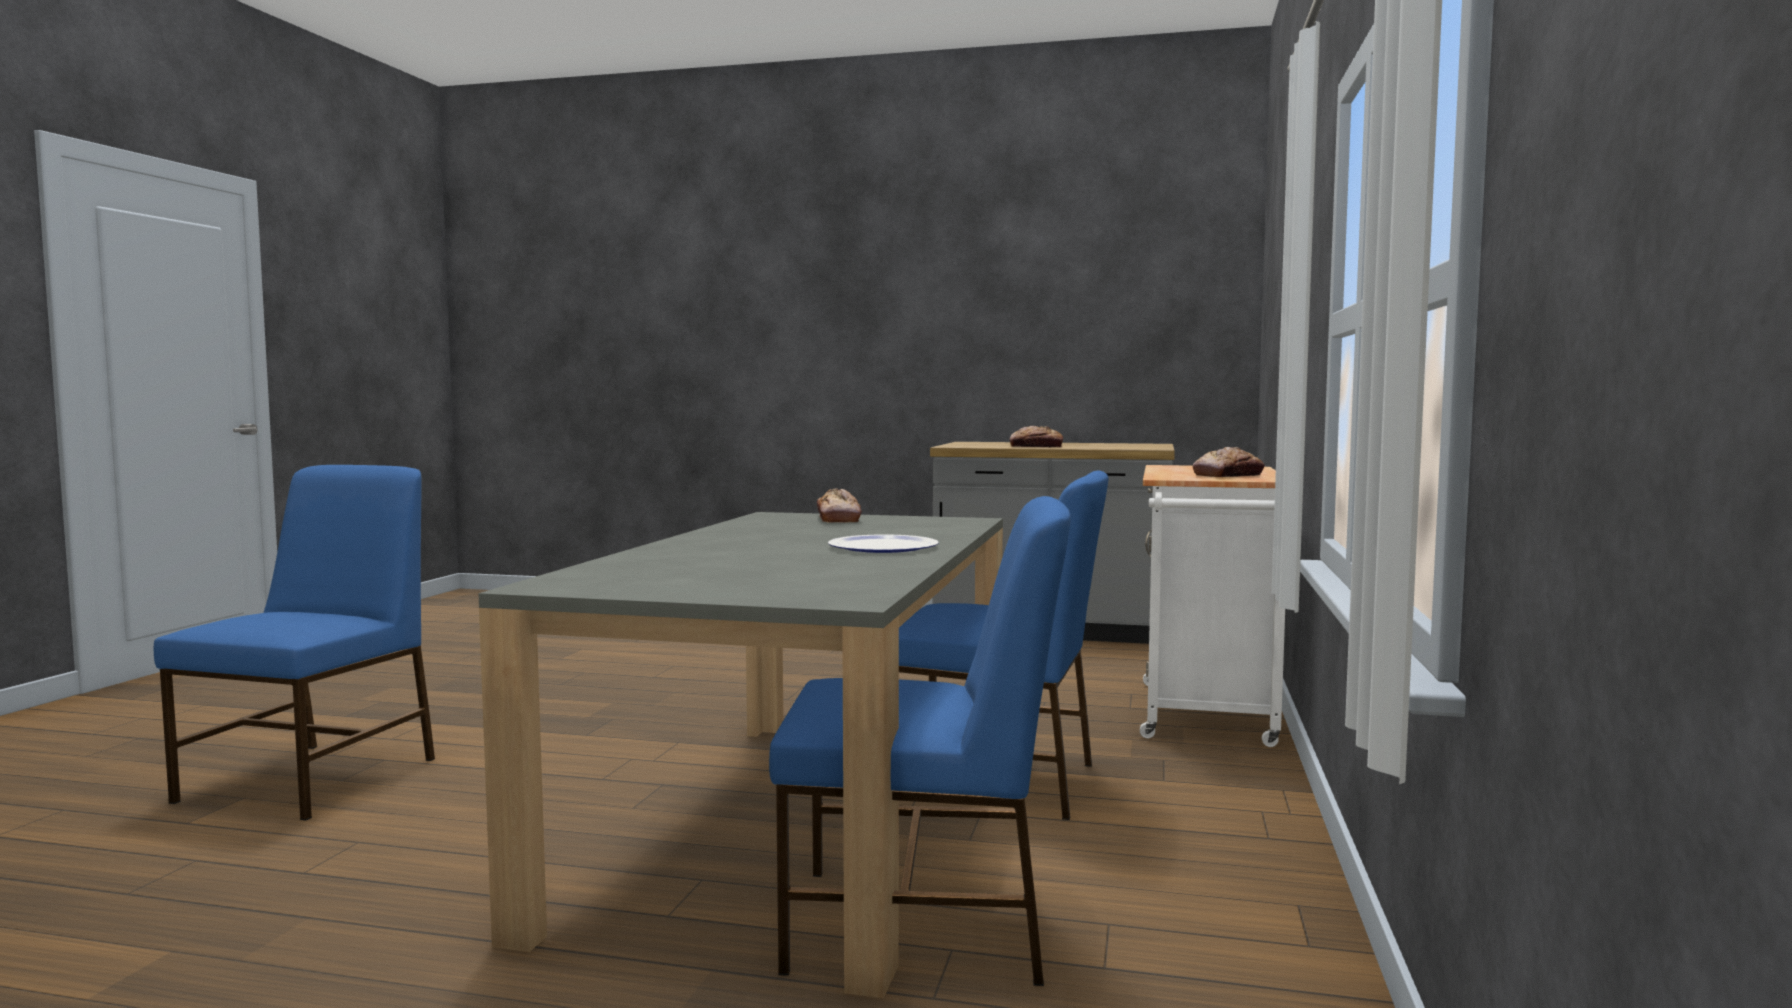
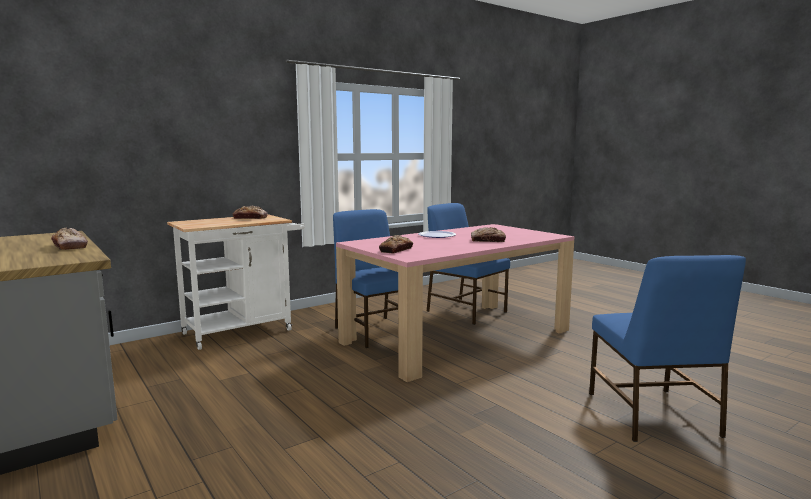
camera: 140 degrees left, 5 degrees up
(315, 778) = (652, 415): blue chair -> blue chair turned 60 degrees counterclockwise
(720, 550) = (488, 240): none -> bread
(801, 822) = (457, 336): grey dining table -> pink dining table

